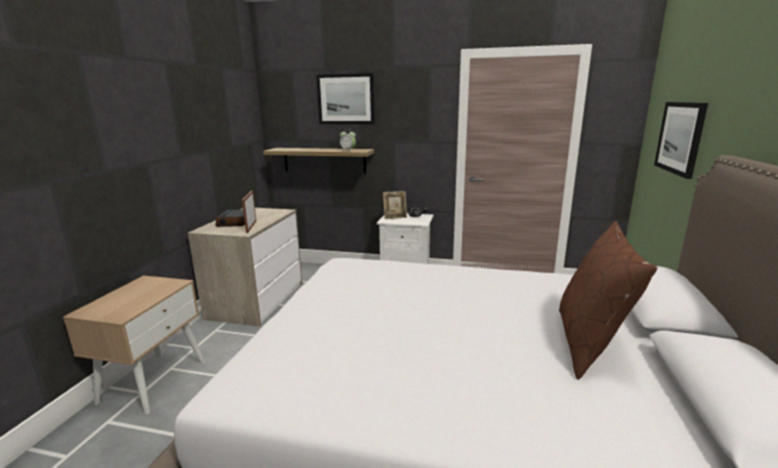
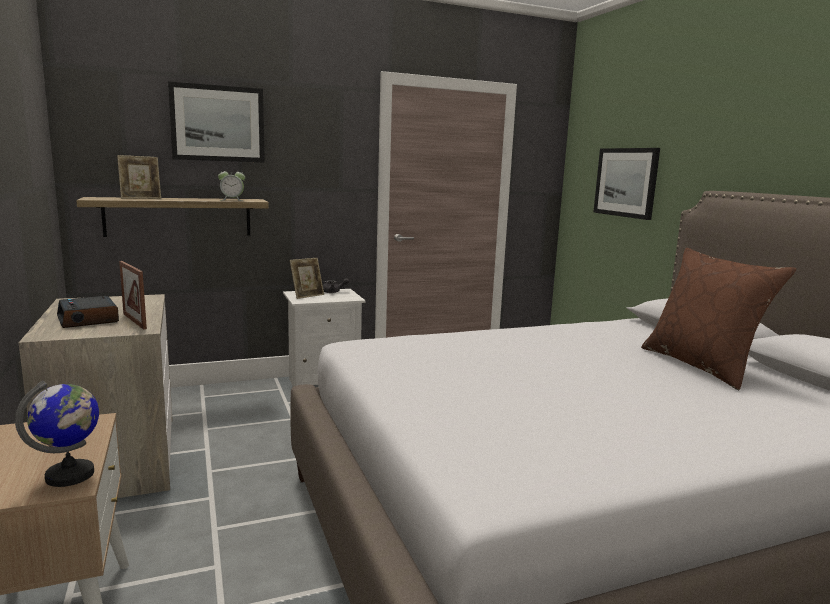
camera: 35 degrees left, 5 degrees down
(128, 310) = (70, 475): none -> globe
(299, 149) = (141, 198): none -> picture frame

